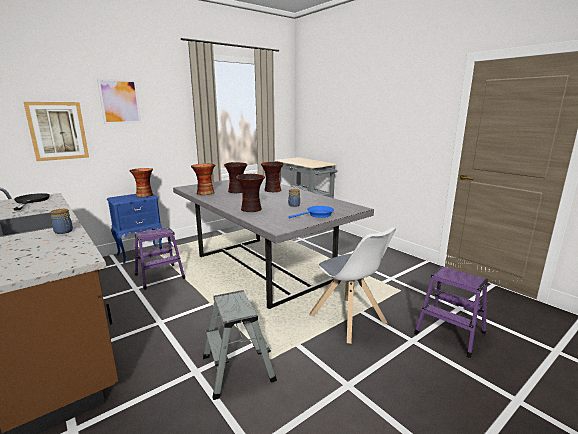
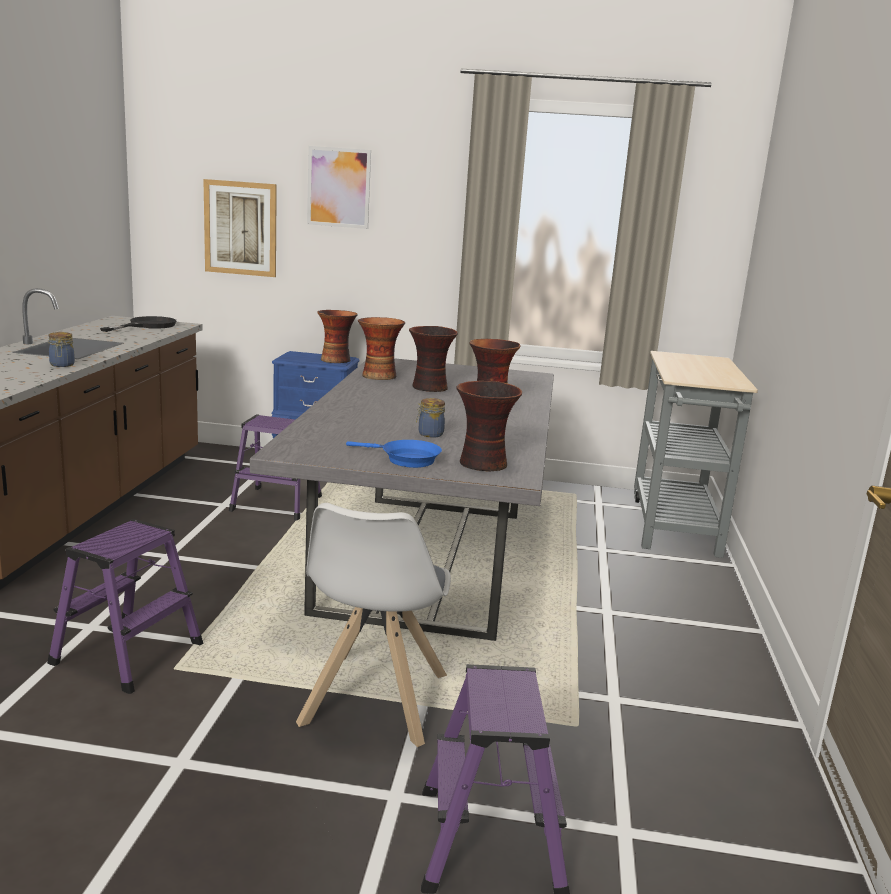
camera: 45 degrees right, 0 degrees up
(238, 368) = (128, 652): grey step ladder -> purple step ladder
(252, 209) = (349, 417): vase -> vase (483, 464)

